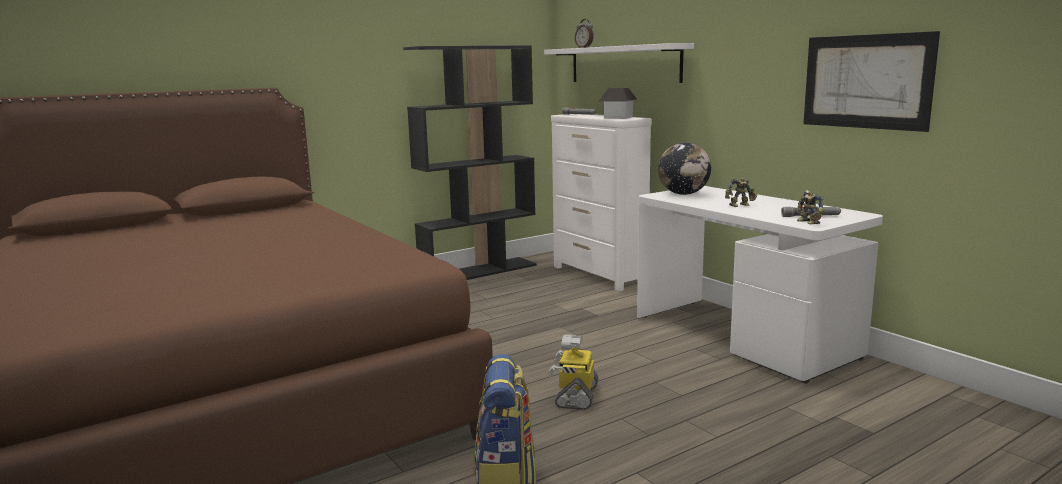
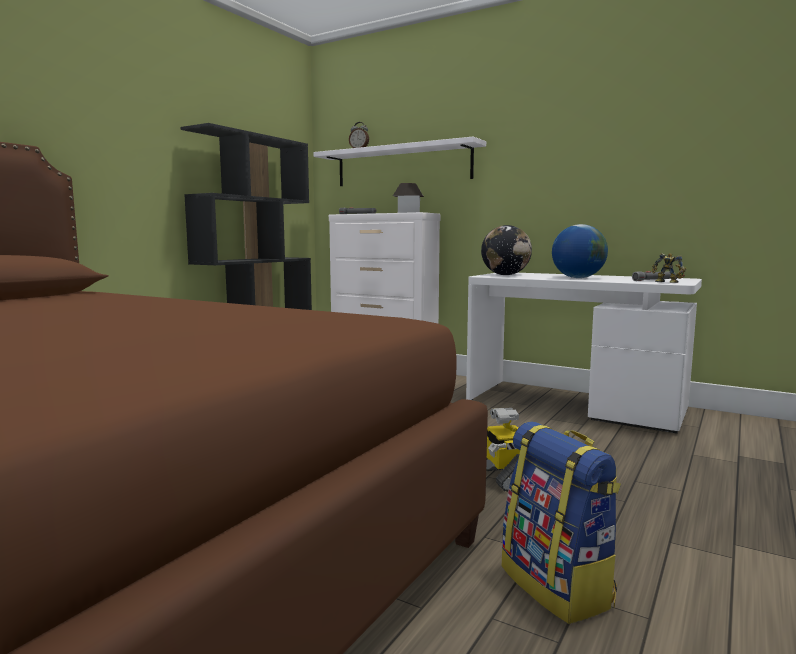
camera: 25 degrees left, 5 degrees down
(740, 205) = (578, 278): toy robot -> globe
(866, 81) = (673, 165): picture -> none

